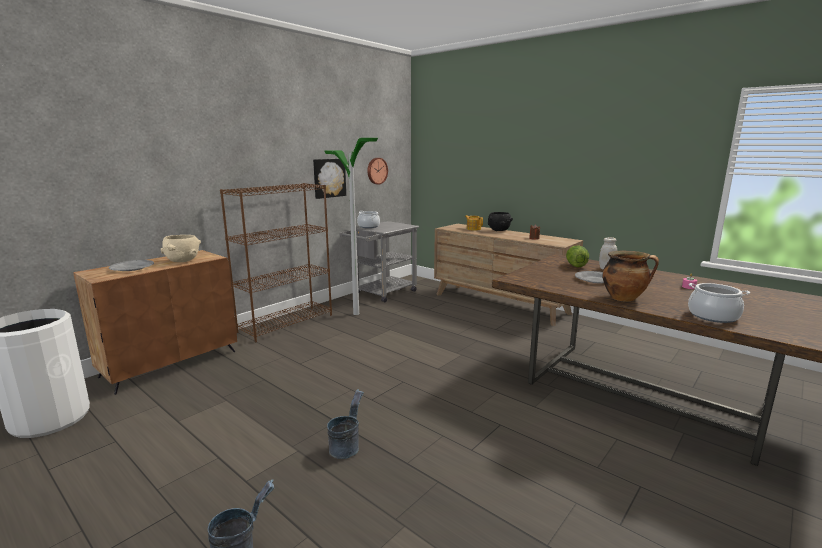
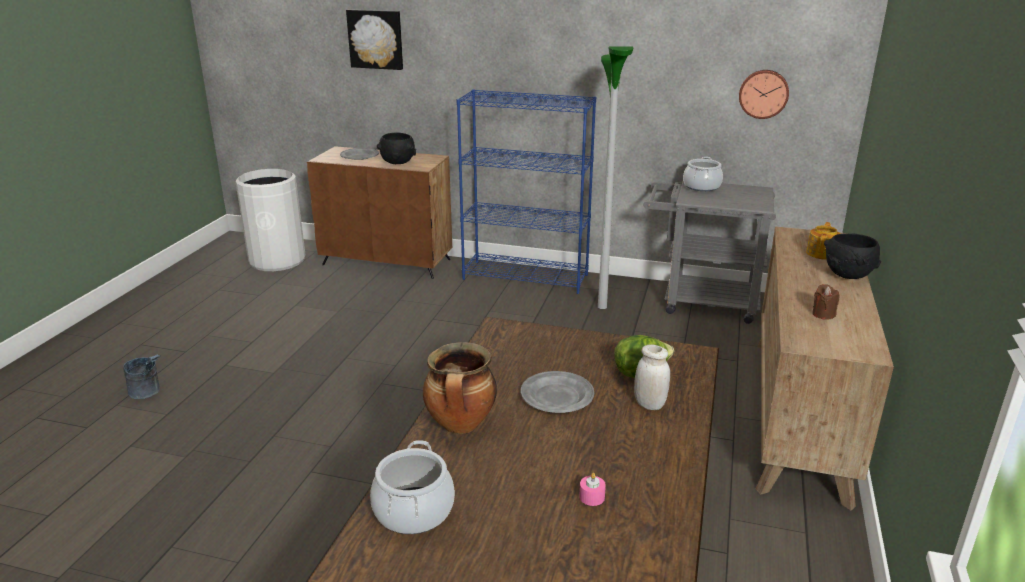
camera: 65 degrees right, 10 degrees up
(182, 261) = (397, 162): beige bowl -> black bowl
(286, 323) = (526, 277): brown bookcase -> blue bookcase
(329, 178) = (651, 94): picture -> picture (376, 39)
(347, 446) = (288, 395): grey bucket -> none

